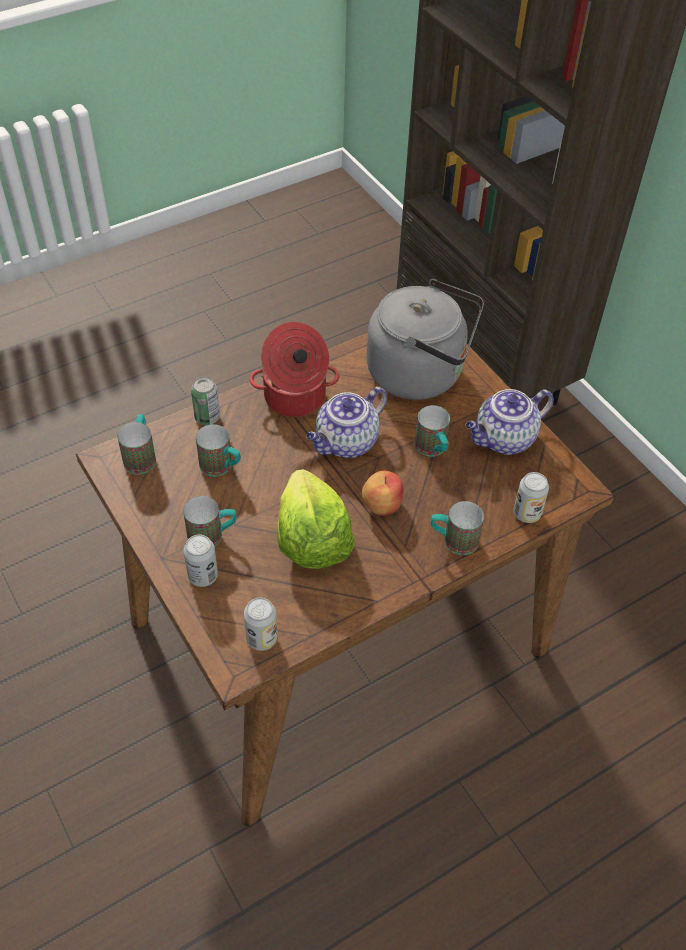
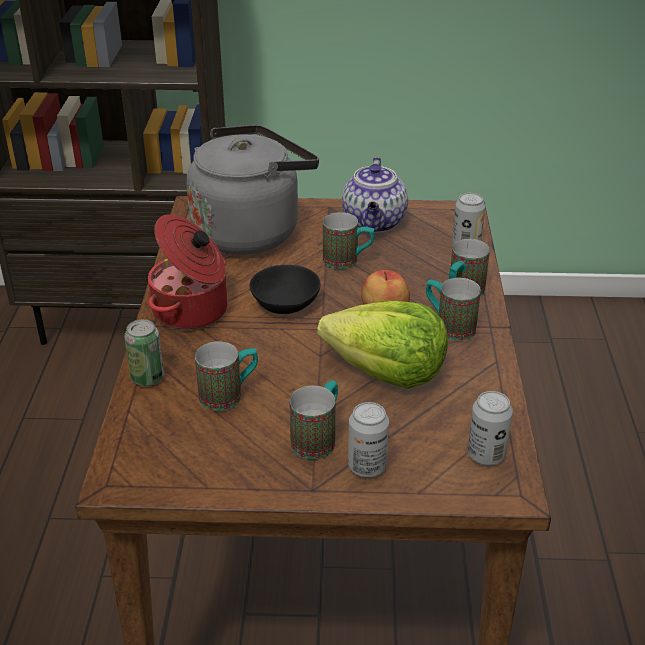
camera: 55 degrees left, 15 degrees down
(141, 456) = (145, 449): mug -> mug (448, 326)
(346, 443) = (287, 304): teapot -> black bowl

